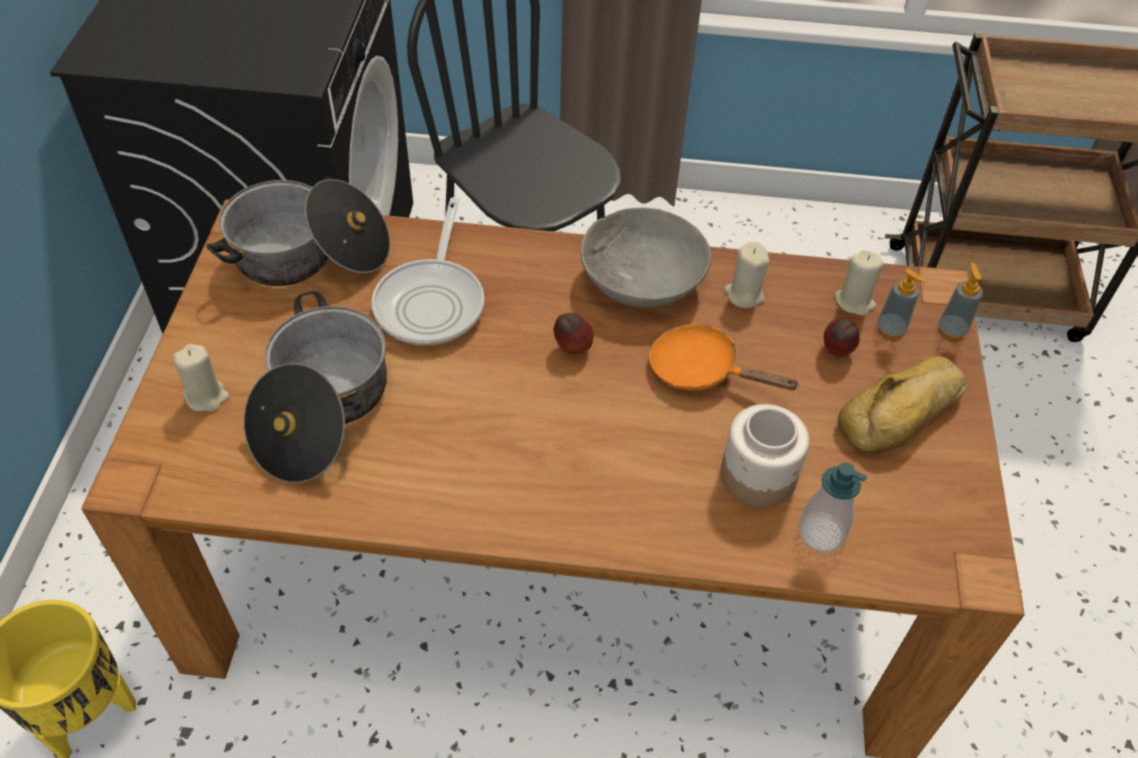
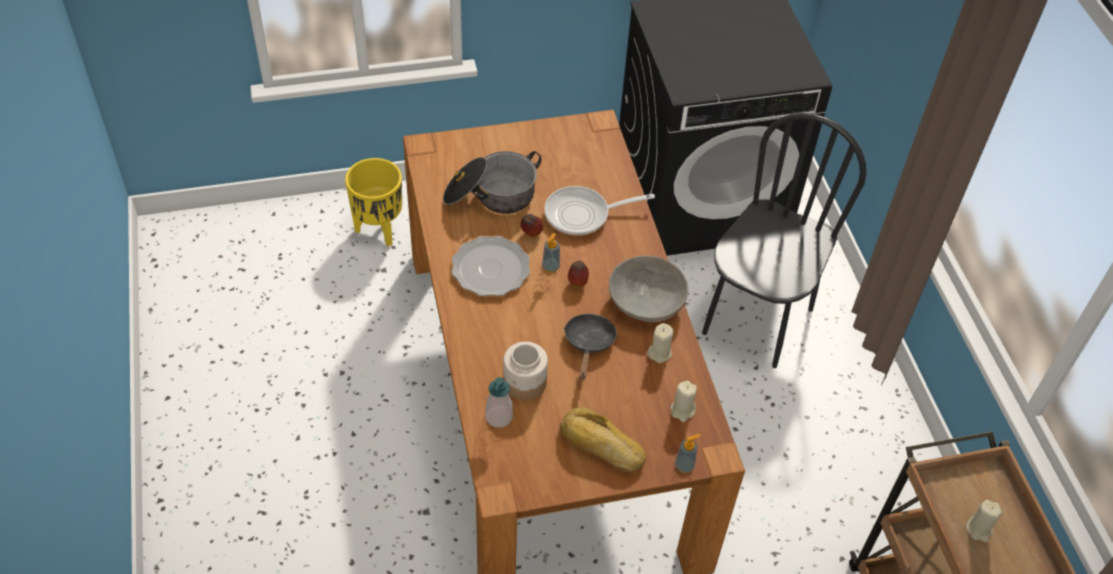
camera: 70 degrees right, 0 degrees up
(206, 396) = (480, 152): beige candle -> beige candle (979, 529)
(309, 255) = (589, 155): cooking pot -> none
(493, 456) = (491, 268): none -> plate
(701, 370) = (589, 343): orange frying pan -> black frying pan
(836, 352) = (634, 406): apple -> apple (531, 233)
(891, 329) = (668, 432): soap dispenser -> soap dispenser (550, 267)

